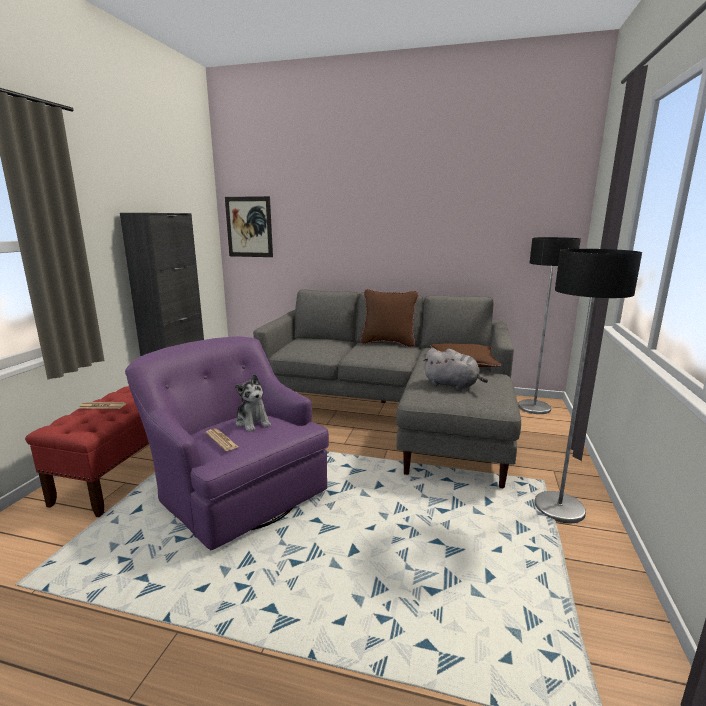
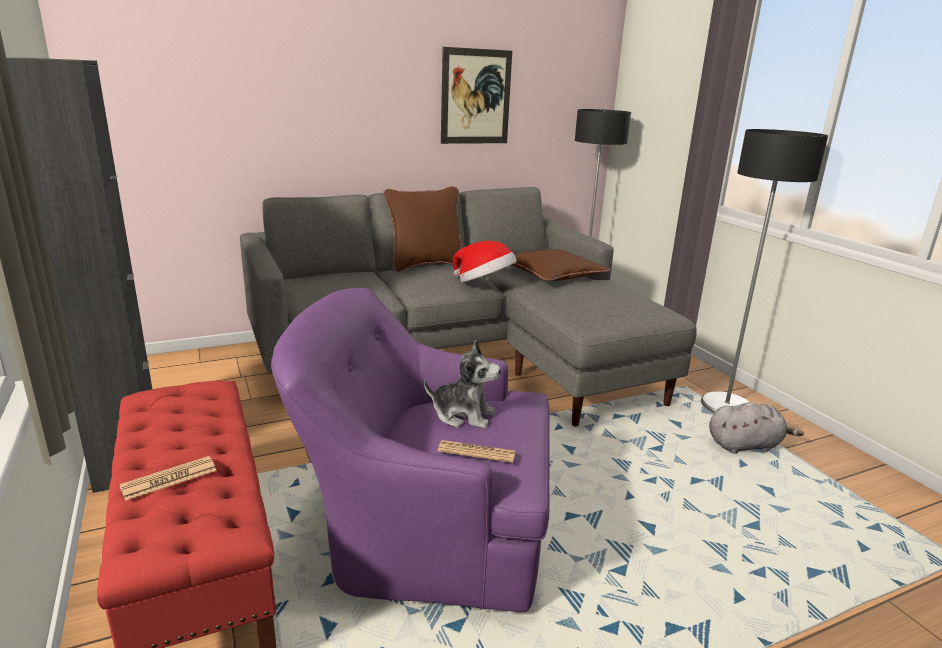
camera: 40 degrees left, 5 degrees up
(249, 227) = (132, 86): picture -> picture (476, 97)
(399, 359) = (484, 283): none -> hat
(453, 385) = (595, 302): grey plush toy -> grey plush toy (745, 445)

